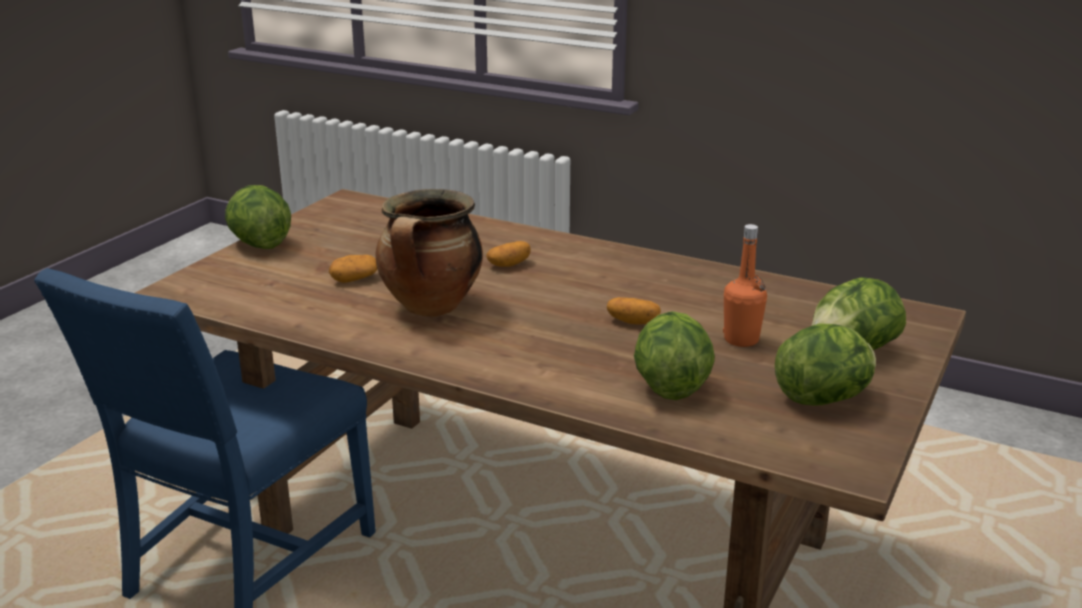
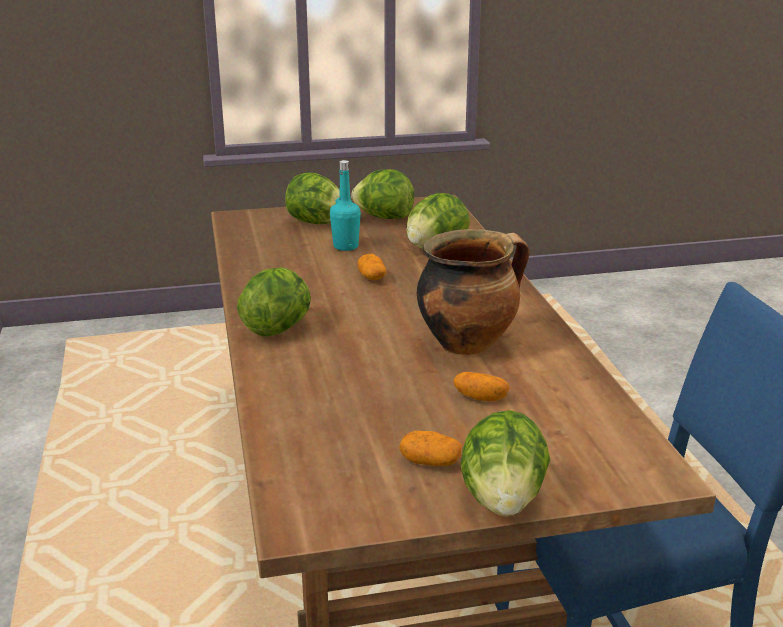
camera: 130 degrees left, 0 degrees up
(509, 264) = (343, 348): potato -> potato (430, 462)
(583, 255) = (278, 328): none -> lettuce
(741, 339) = (346, 246): orange bottle -> turquoise bottle

